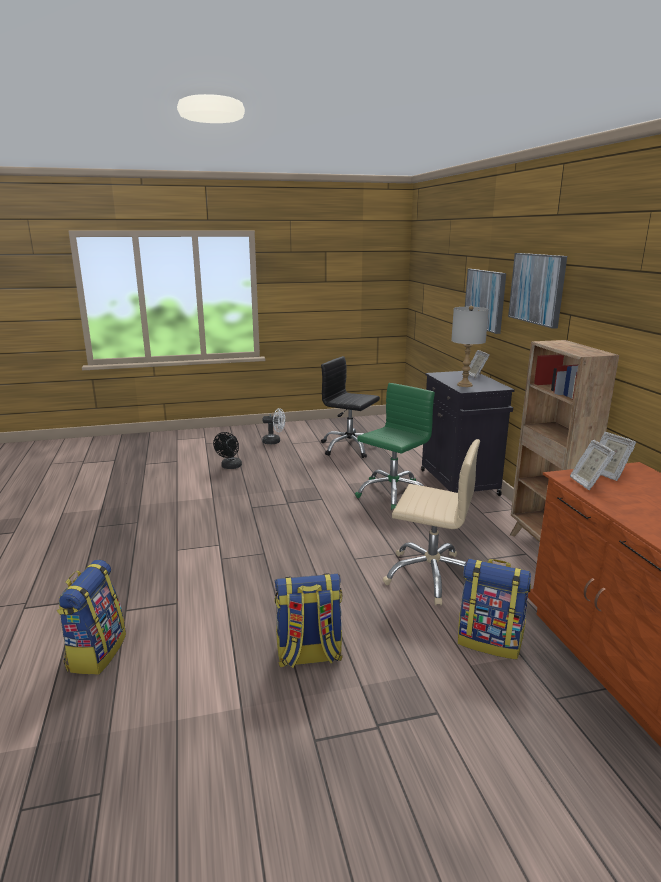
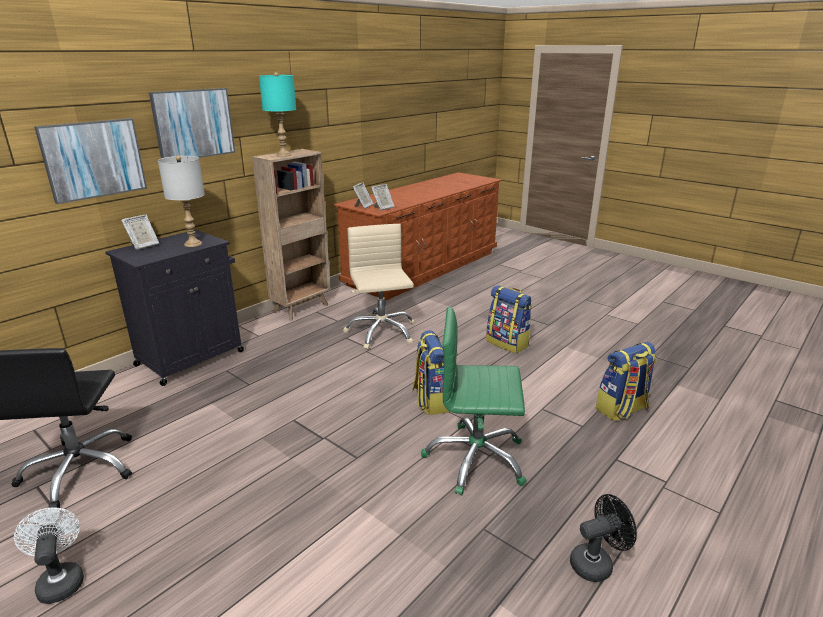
camera: 125 degrees left, 5 degrees up
(230, 467) = (235, 560): black fan -> black fan (596, 563)
(392, 493) = (244, 384): green office chair -> green office chair (475, 459)
(490, 641) = (426, 306): backpack -> backpack (431, 401)
(562, 345) = (283, 155): none -> turquoise table lamp

